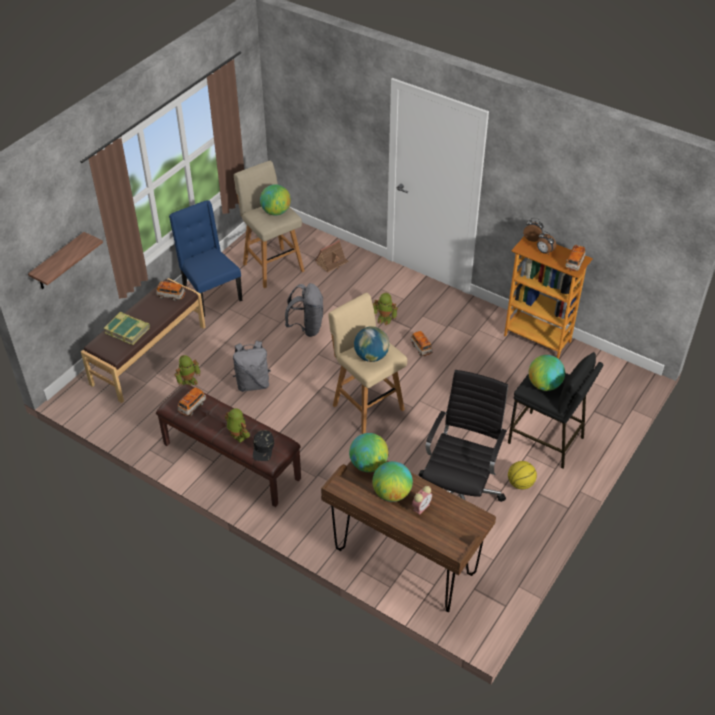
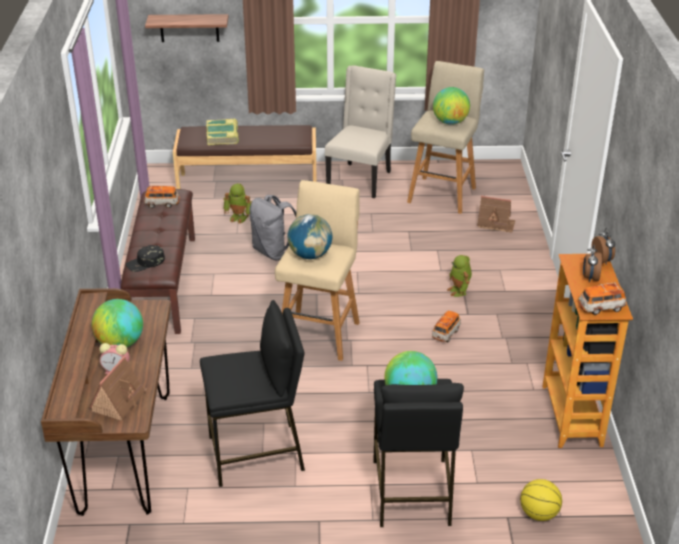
camera: 55 degrees right, 10 degrees down
(171, 296) = (290, 136): toy car -> none
(210, 295) = (360, 179): blue chair -> beige chair
(237, 436) = (148, 242): toy robot -> none
(307, 327) = (385, 249): grey backpack -> none
(368, 464) = (148, 312): globe -> none
(455, 518) = (119, 401): none -> toy house
(459, 495) = (257, 454): black office chair -> black stool
(520, 483) = (319, 498): basketball -> basketball (538, 513)

